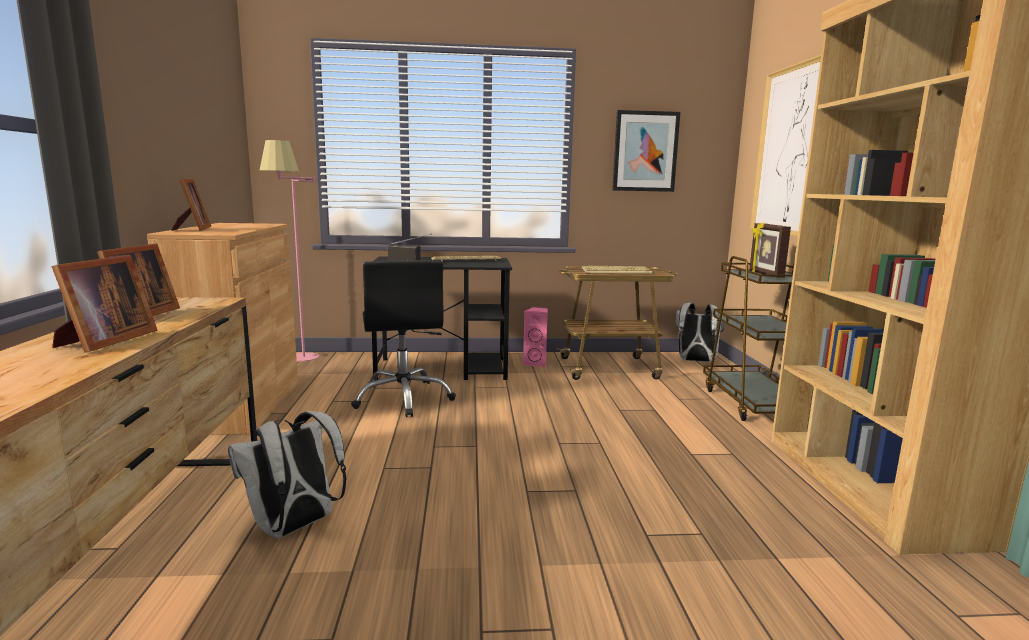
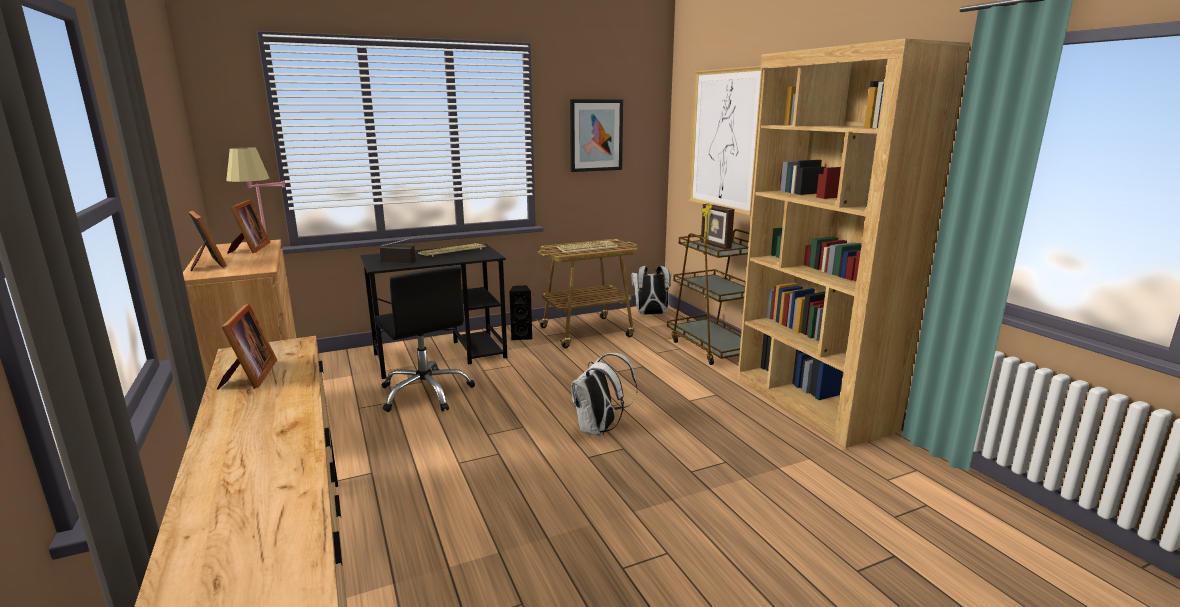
camera: 20 degrees left, 5 degrees up
(104, 341) = (272, 412): picture frame -> picture frame (250, 249)
(294, 527) = (422, 531): white backpack -> white backpack (599, 430)
(536, 363) = (522, 336): pink speaker -> black speaker

